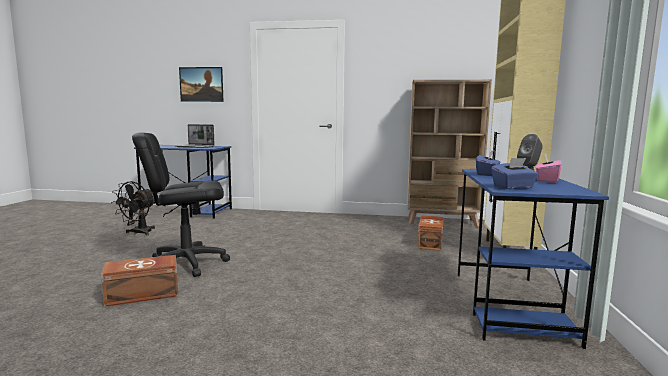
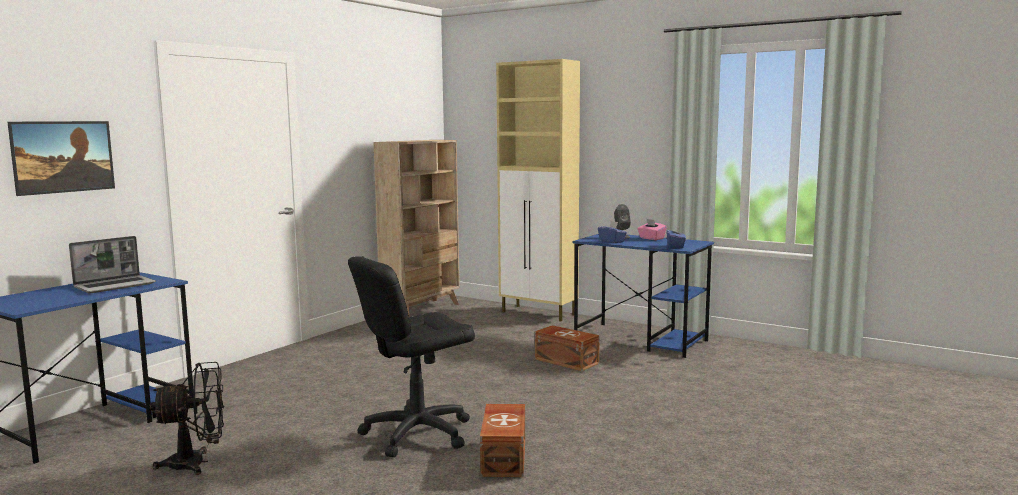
camera: 65 degrees left, 0 degrees up
(138, 233) = (197, 463): black fan -> black fan turned 60 degrees counterclockwise
(186, 263) = (417, 433): black office chair -> black office chair turned 45 degrees clockwise
(431, 242) = (484, 328): brown storage box -> brown storage box (566, 361)

